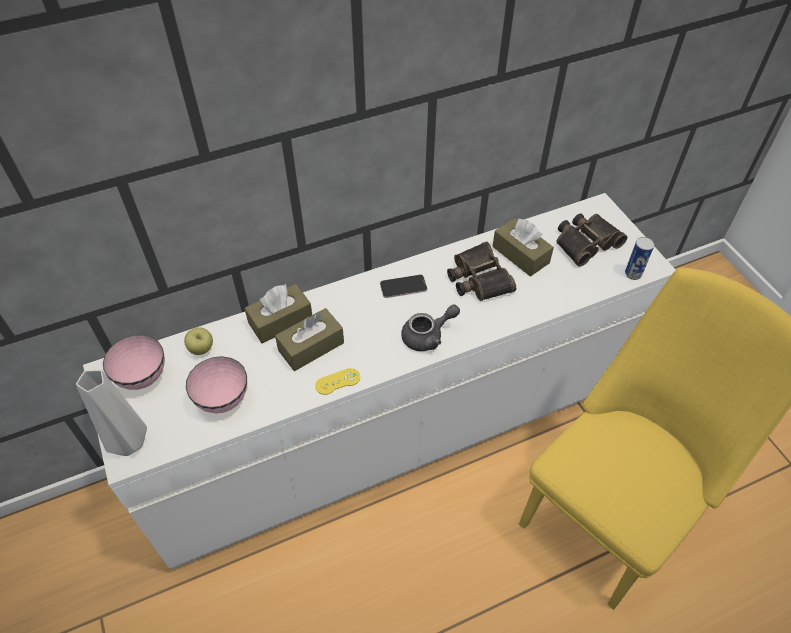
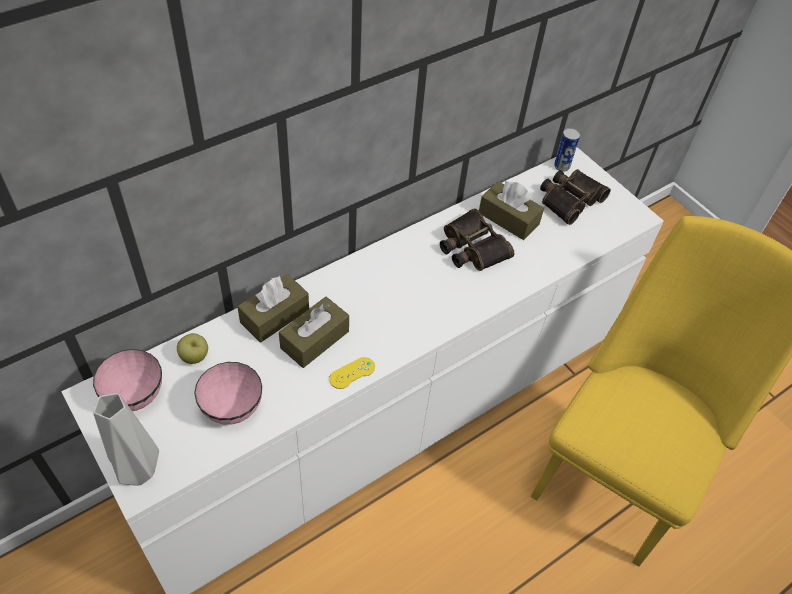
camera: 15 degrees left, 0 degrees up
(403, 287) = (397, 264): phone -> none
(428, 336) = (434, 314): grey teapot -> none
(633, 274) = (622, 227): can -> can (561, 166)

